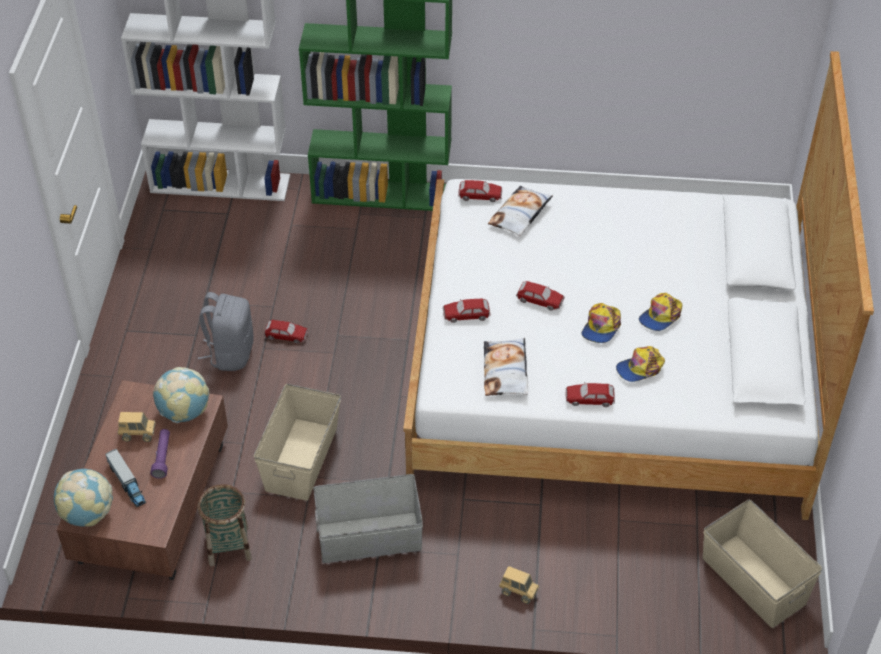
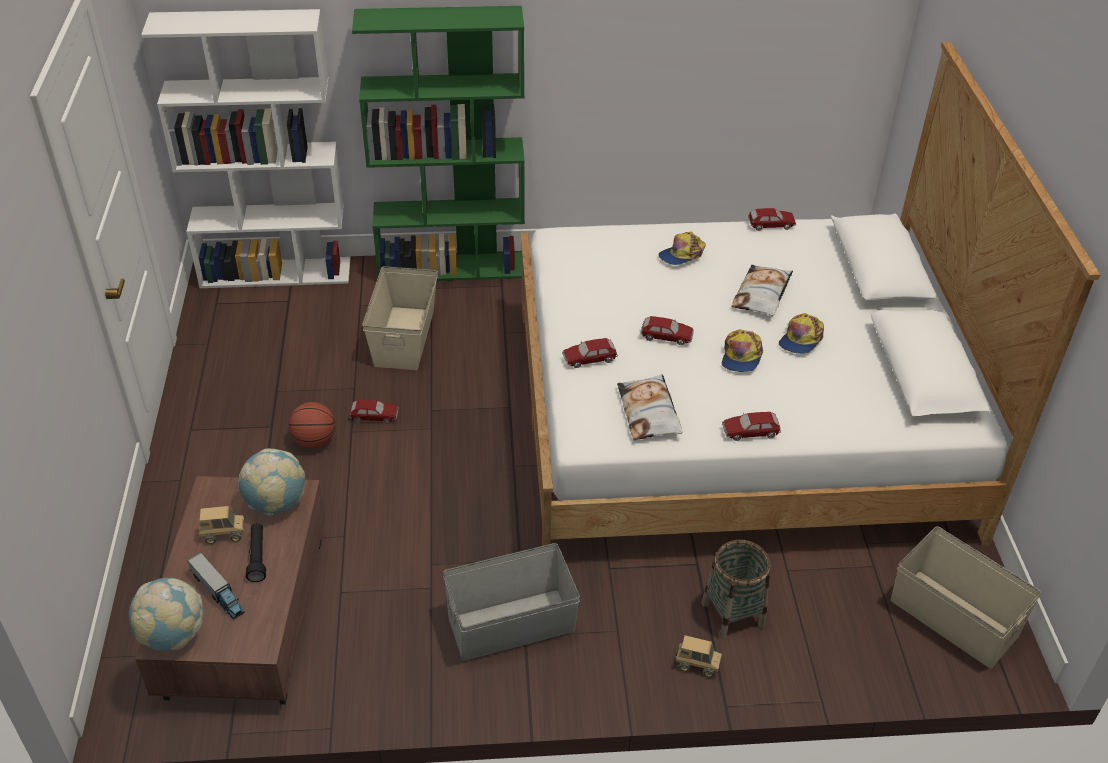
camera: 10 degrees left, 5 degrees down
(162, 457) = (257, 557): purple flashlight -> black flashlight
(228, 546) = (346, 655): basket -> basket (732, 614)
(230, 353) = (314, 441): grey backpack -> basketball
(300, 459) = (414, 546): beige storage box -> beige storage box (403, 338)
(480, 195) = (574, 240): toy car -> toy car (771, 224)
(520, 215) = (622, 255): pillow -> pillow (762, 295)
(640, 368) = (796, 394): cap -> cap (682, 254)

